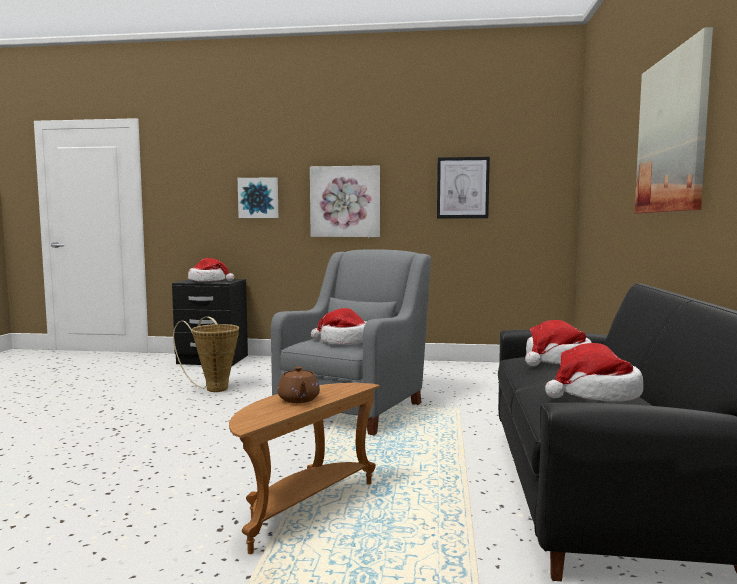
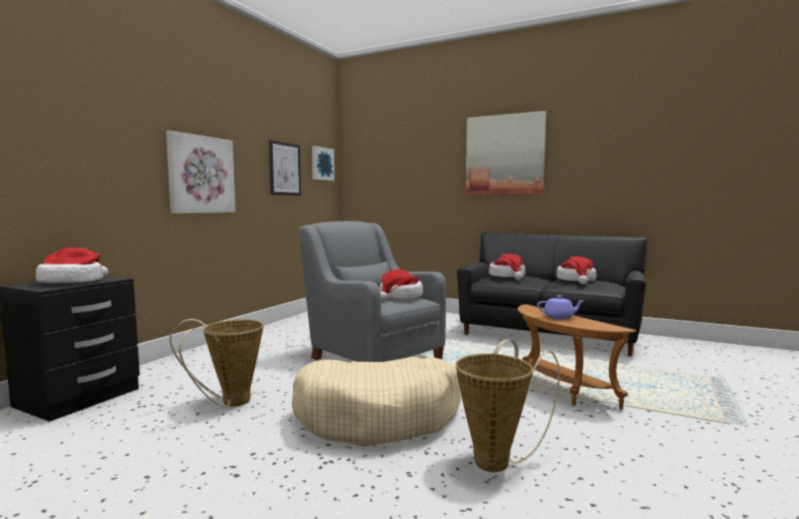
camera: 70 degrees left, 0 degrees up
(105, 482) = (498, 460): none -> basket
(197, 431) = (378, 416): none -> beige dog bed
(258, 198) = (102, 162): picture -> picture (321, 164)
(298, 399) = (559, 317): brown teapot -> purple teapot

